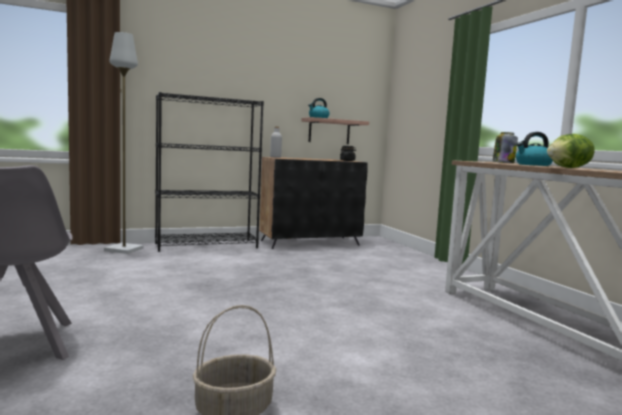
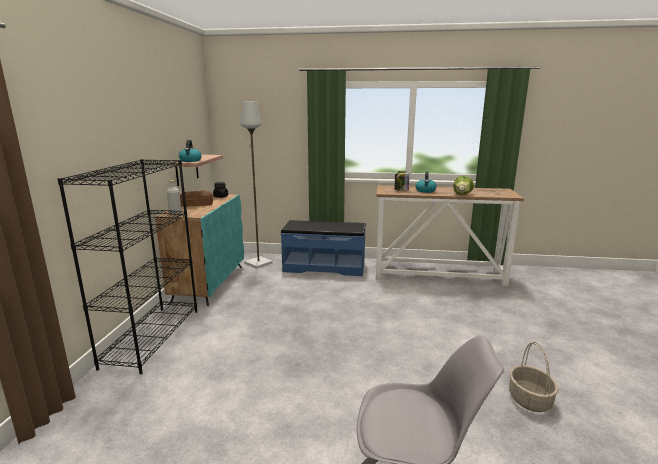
camera: 60 degrees left, 10 degrees up
(123, 250) = (98, 400): grey floor lamp -> grey floor lamp (258, 263)
(310, 242) = (209, 283): black cabinet -> turquoise cabinet
(311, 159) = (196, 204): none -> bread
(425, 268) = (324, 267): none -> blue bench

